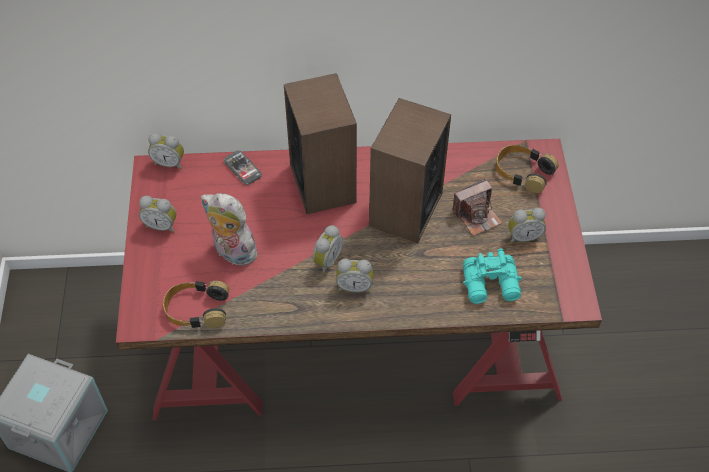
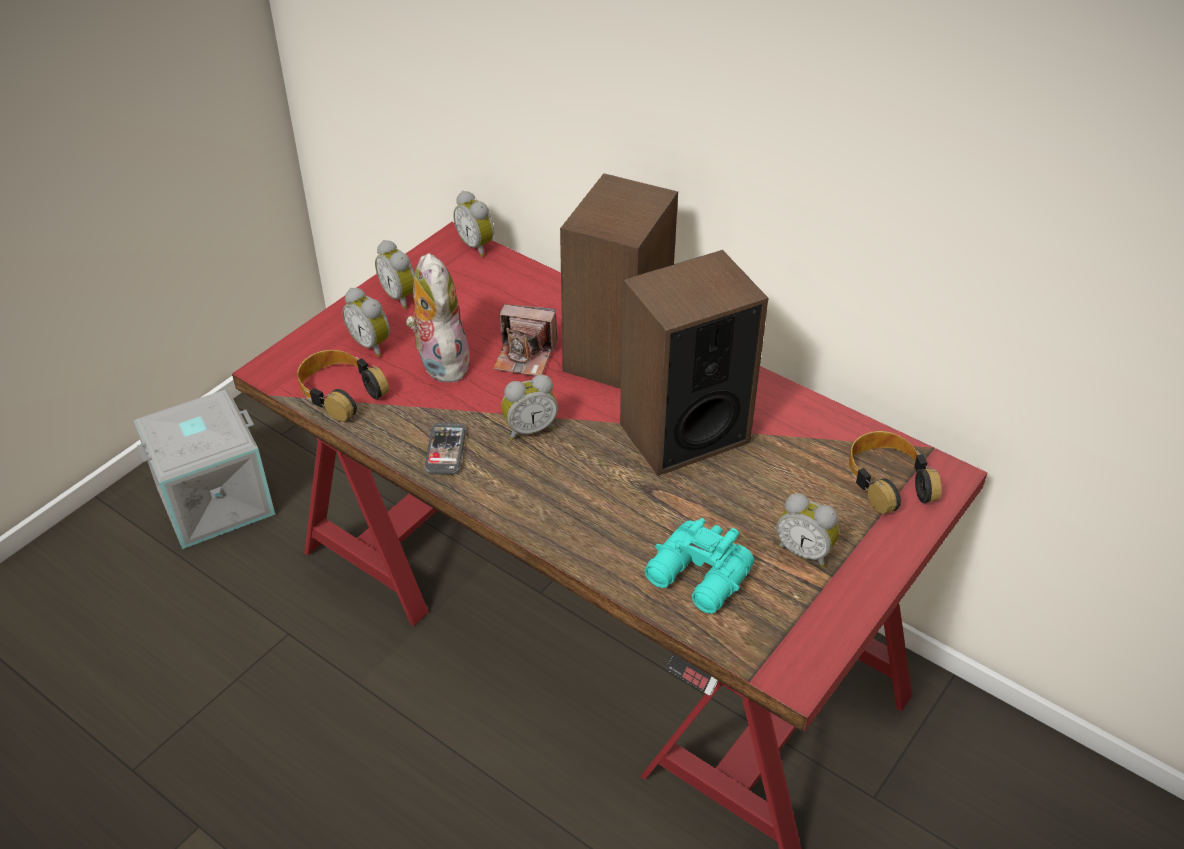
camera: 40 degrees right, 10 degrees down
(242, 168) = (546, 290): phone -> phone (445, 450)
(354, 286) = (529, 474): alarm clock -> alarm clock (372, 344)
(477, 216) = (767, 492): camera -> camera (525, 356)

